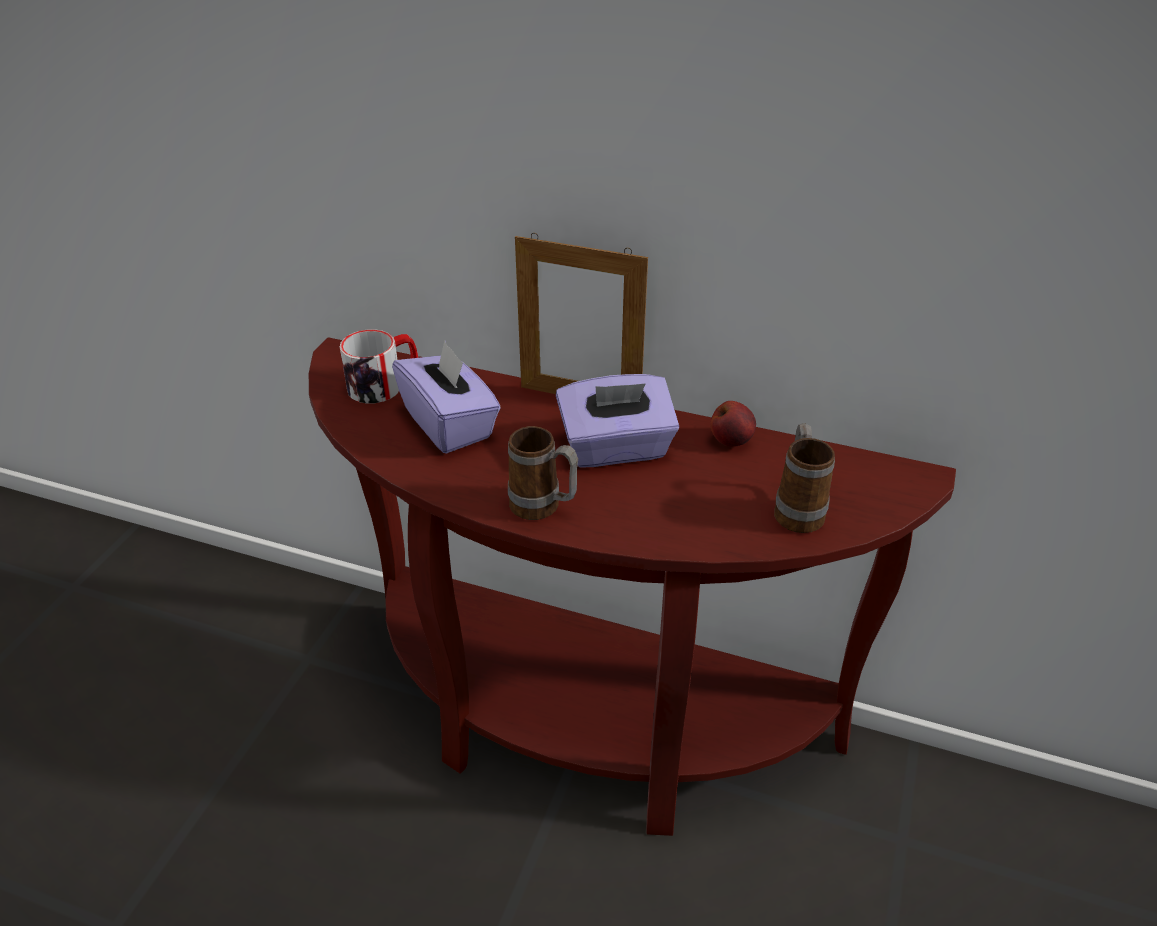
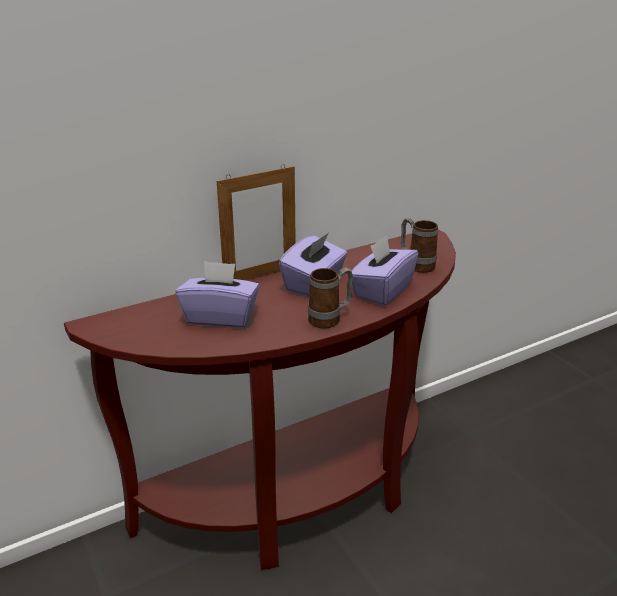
camera: 50 degrees left, 10 degrees down
(384, 385) = (149, 322): mug -> none
(675, 514) = (382, 291): none -> purple tissue box
(731, 441) = (351, 258): apple -> none

